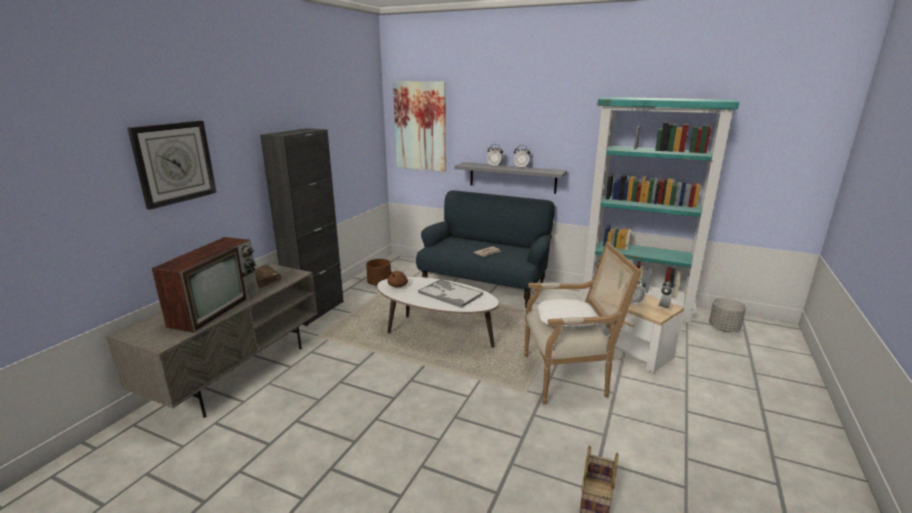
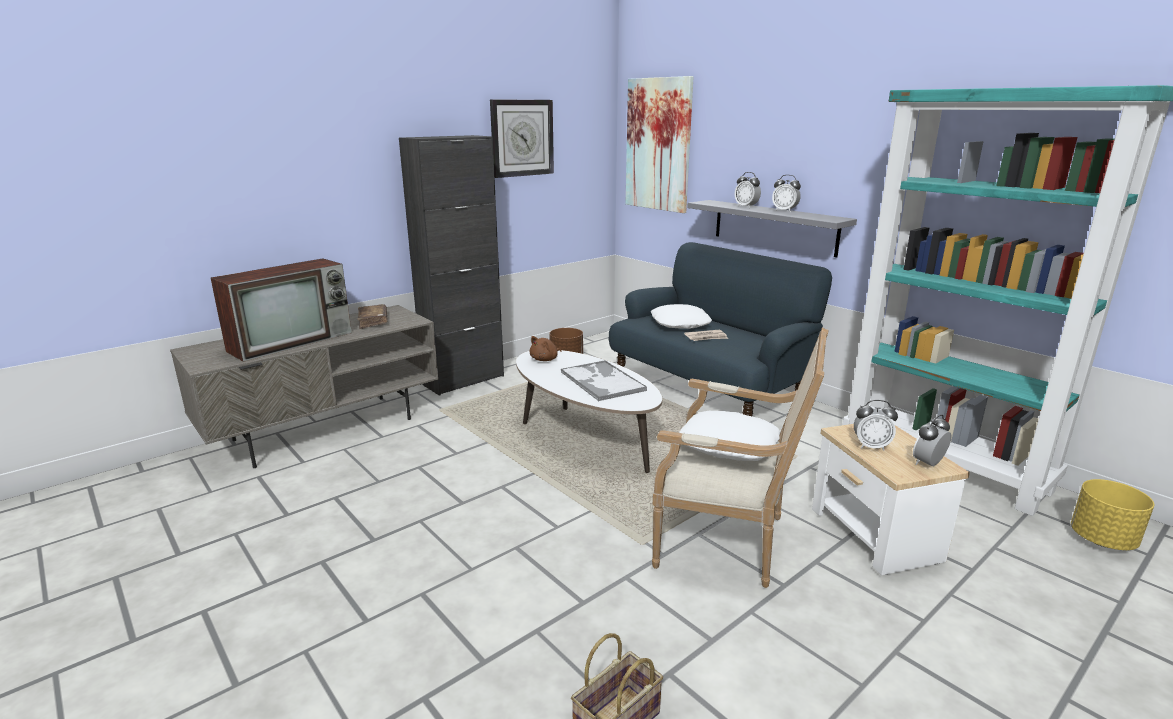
camera: 25 degrees right, 0 degrees up
(174, 163) = (274, 161): wall clock -> wall clock (522, 138)
(462, 245) = (679, 323): none -> white pillow
(724, 328) = (1102, 540): grey planter -> yellow planter

